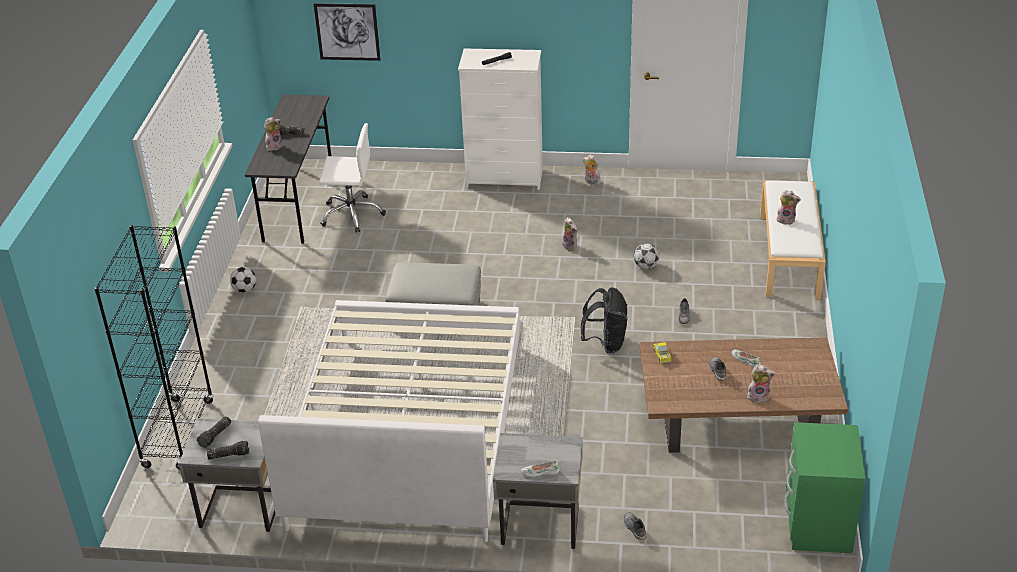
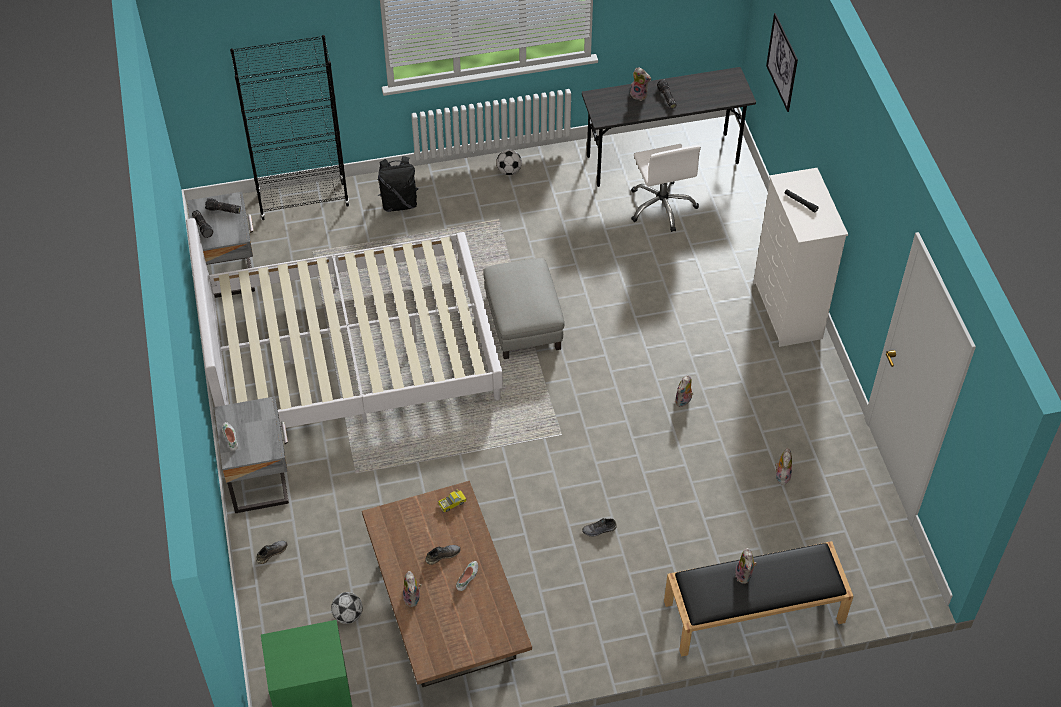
camera: 70 degrees right, 15 degrees up
(591, 182) = (817, 390): plush toy -> plush toy (781, 475)
(606, 343) = (529, 471): black backpack -> black backpack (399, 203)
(646, 266) = (675, 477): football -> football (348, 615)
(789, 256) = (753, 612): white bench -> black bench

